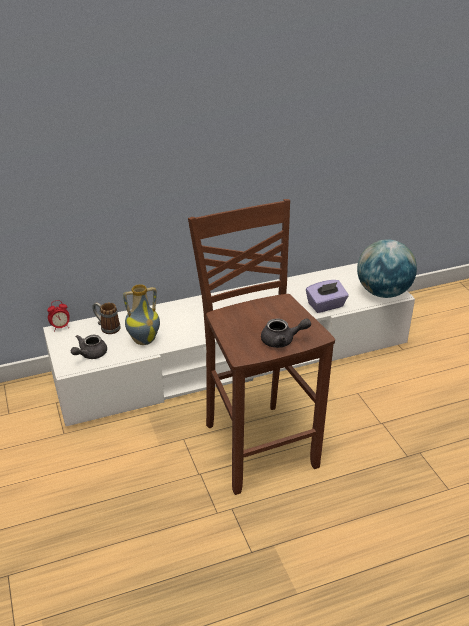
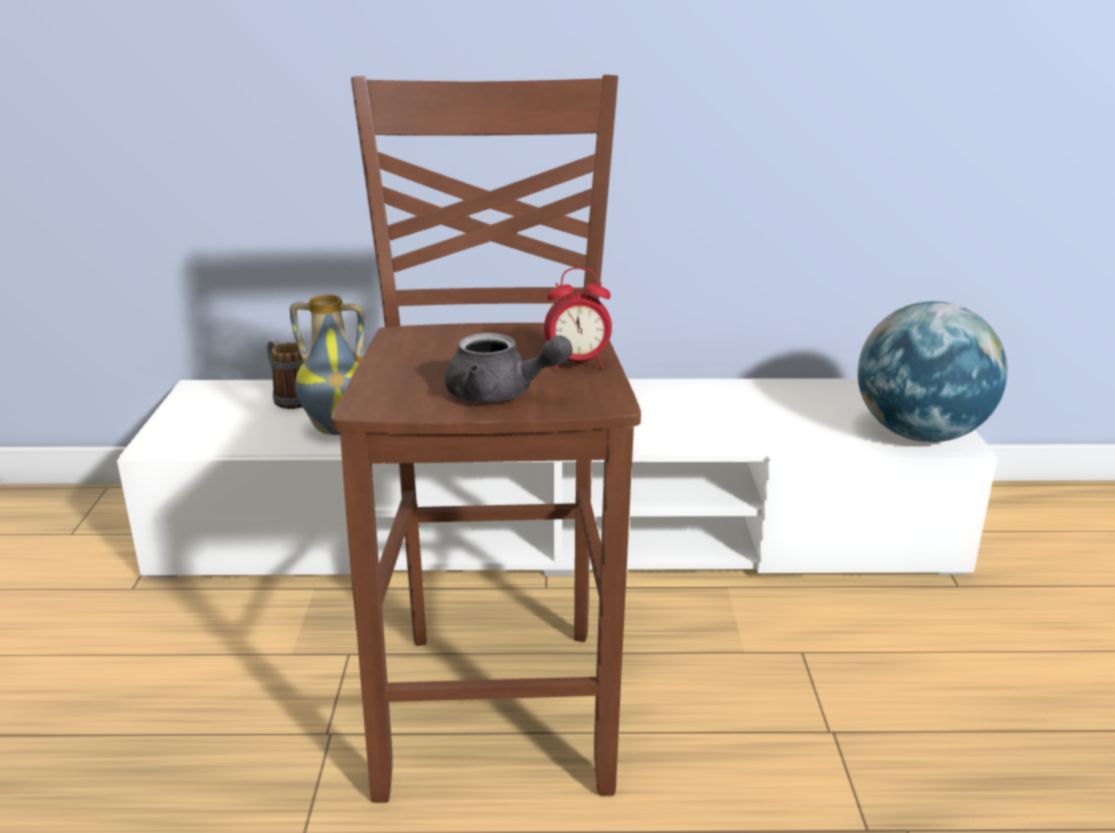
camera: 20 degrees right, 10 degrees down
(60, 327) = (209, 384): alarm clock -> alarm clock (578, 364)
(90, 354) = (217, 432): grey teapot -> none
(326, 305) = (768, 436): purple tissue box -> none

